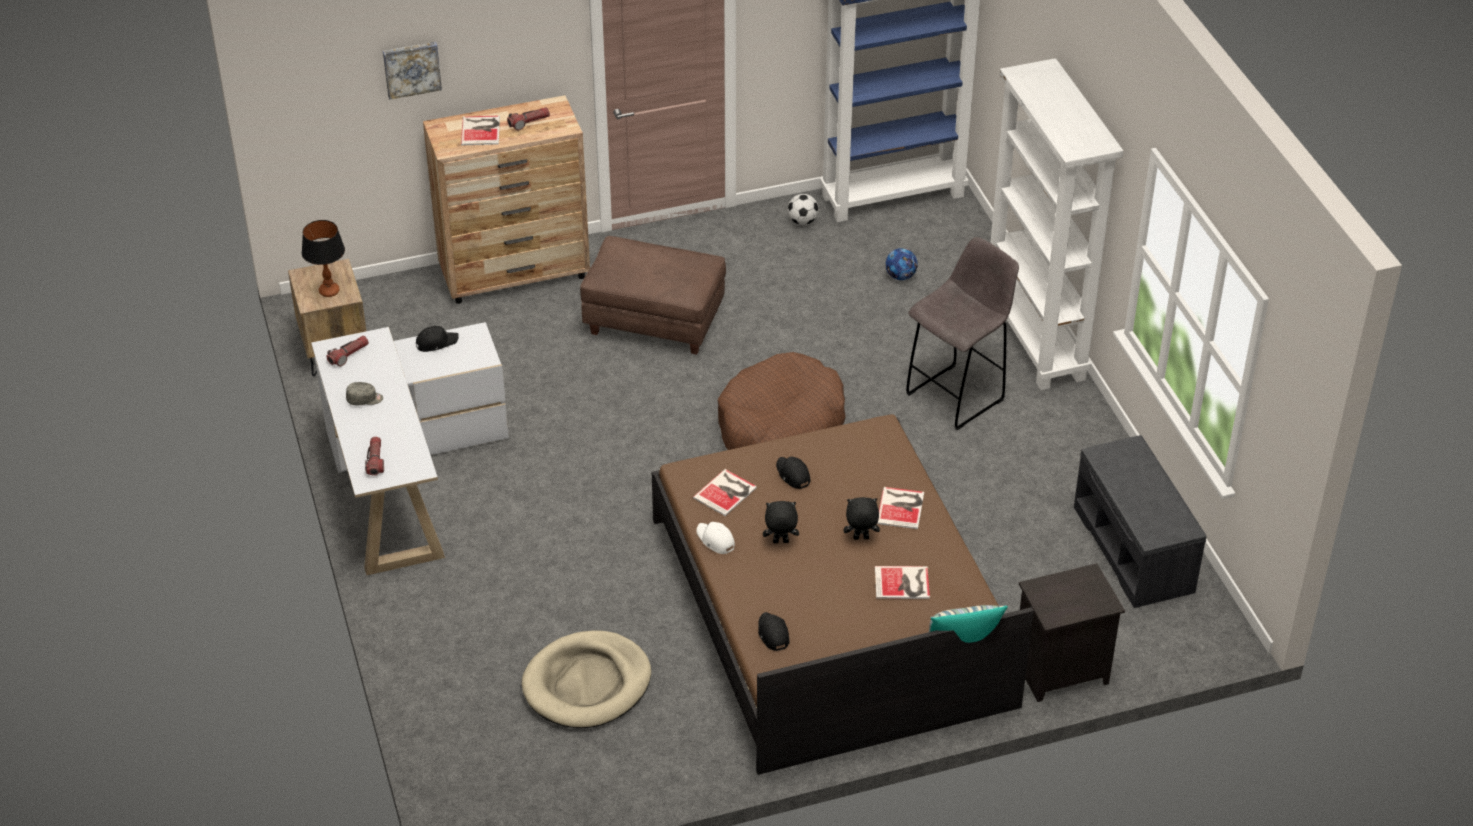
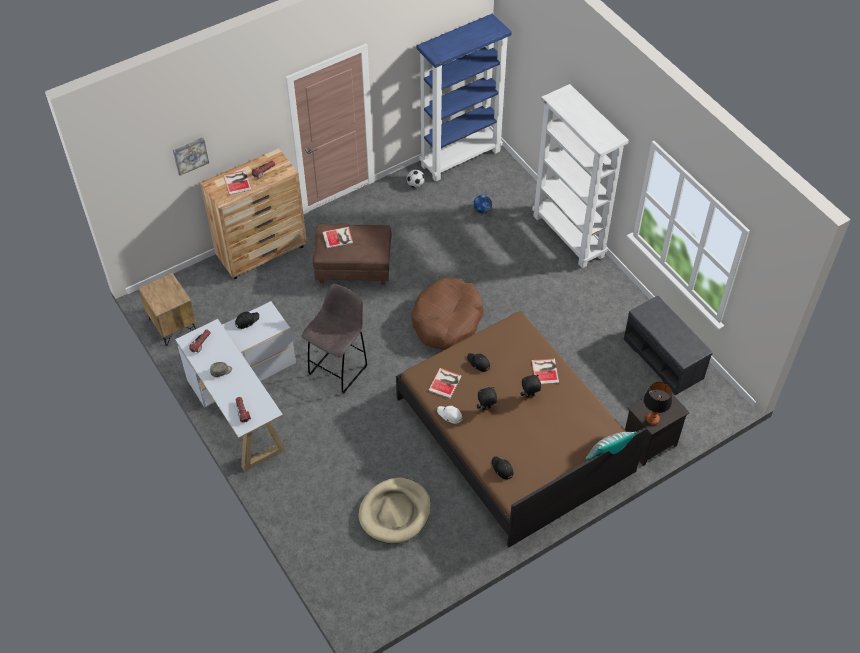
camera: 15 degrees left, 10 degrees up
(329, 291) = (168, 297): table lamp -> table lamp (652, 419)
(903, 583) = (563, 420): book -> book (338, 238)
(957, 396) = (538, 281): grey stool -> grey stool (339, 369)

